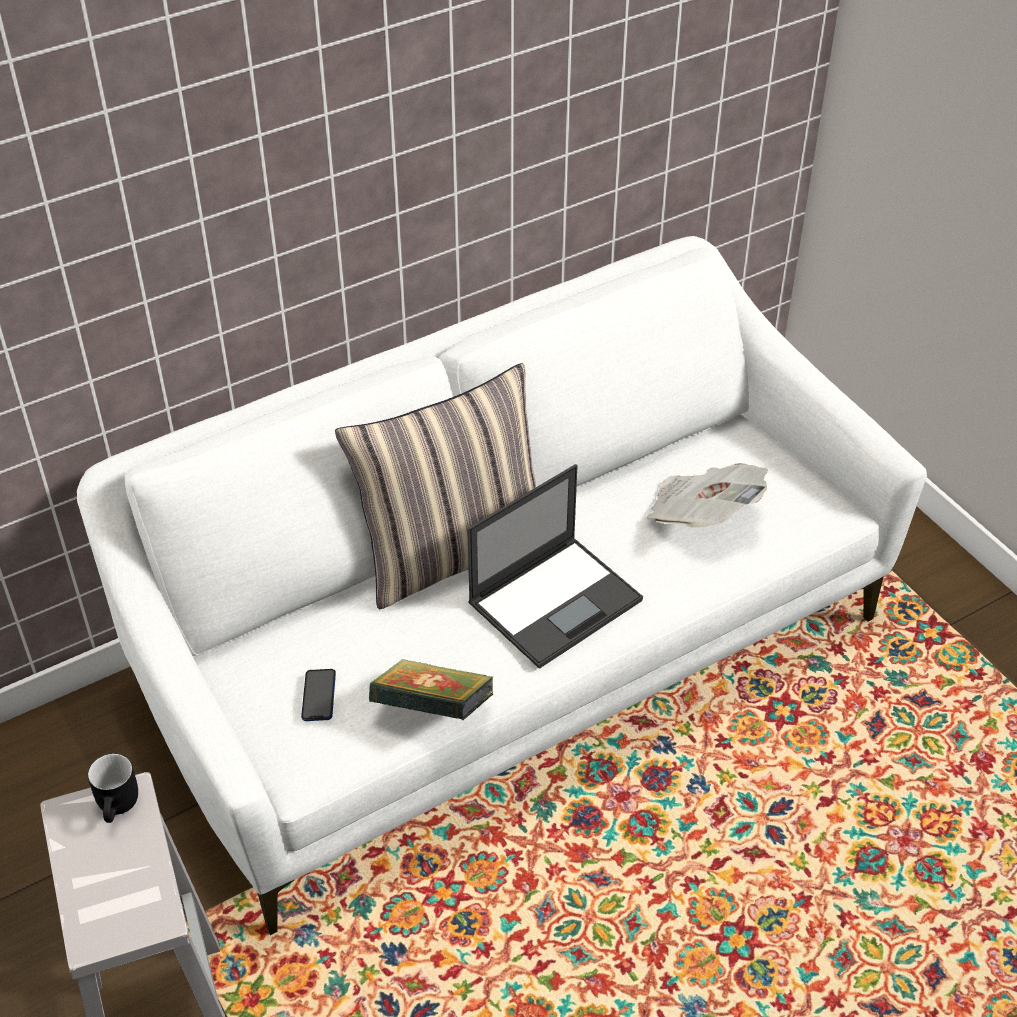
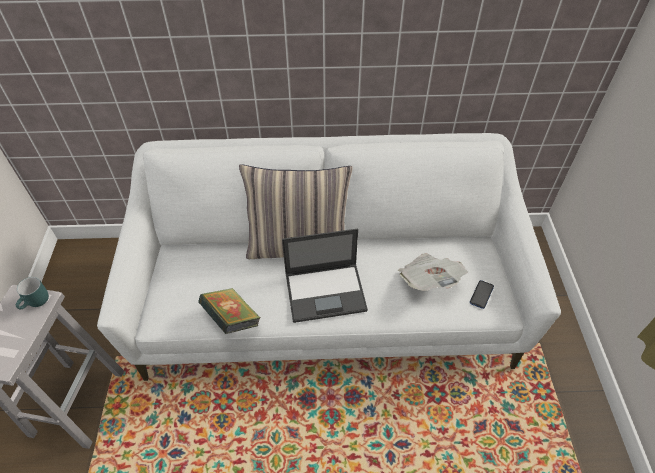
camera: 30 degrees right, 5 degrees up
(120, 805) = (37, 302): black mug -> turquoise mug
(319, 696) = (191, 288): phone -> phone (481, 295)

